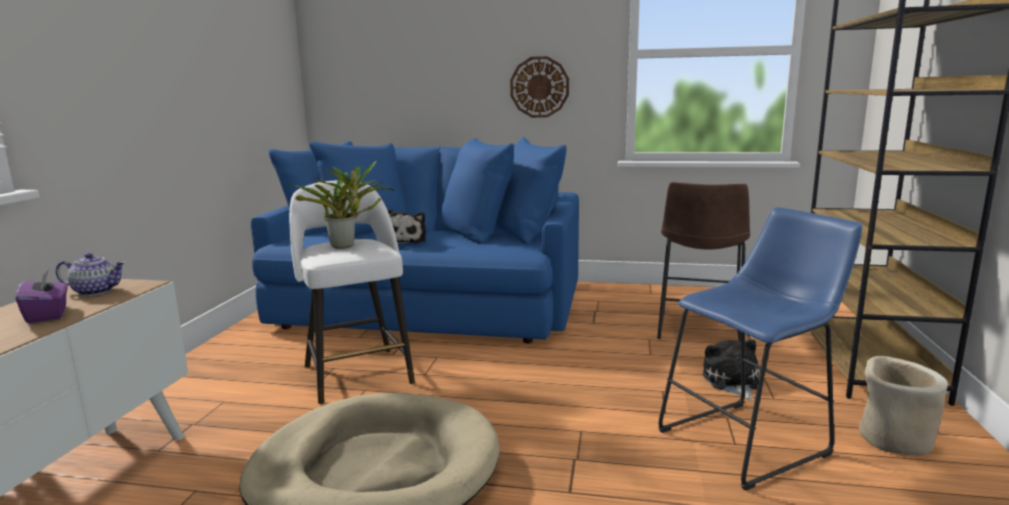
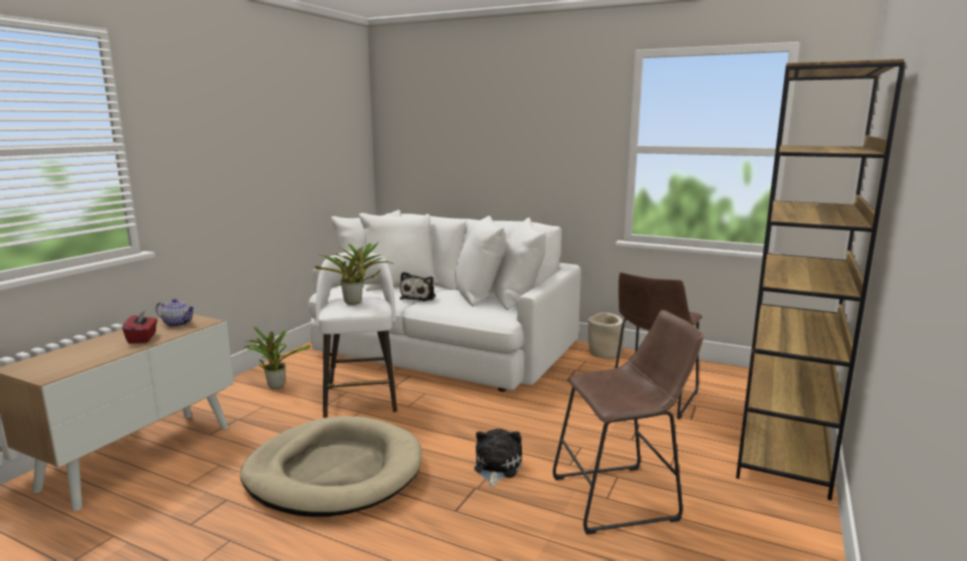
camera: 15 degrees right, 0 degrees up
(48, 314) = (142, 338): purple tissue box -> red tissue box
(227, 373) = (275, 385): none -> potted plant
(430, 305) = (445, 348): blue sofa -> white sofa
(539, 87) = (553, 173): wall clock -> none
(732, 382) = (645, 448): plush toy -> plush toy (496, 467)
(750, 440) = (621, 498): blue stool -> brown stool
(892, 439) = (745, 518): beige planter -> beige planter (604, 353)

